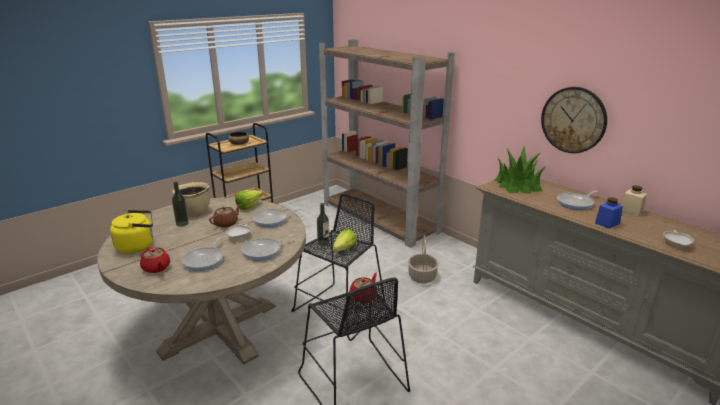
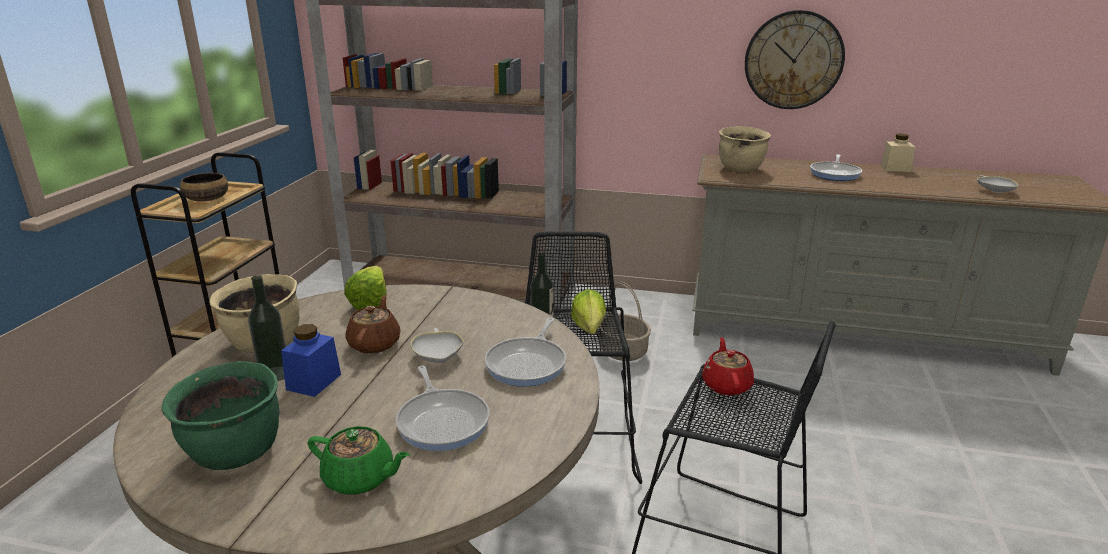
camera: 35 degrees left, 0 degrees up
(138, 246) = (236, 453): yellow kettle -> green cooking pot
(156, 268) = (360, 478): red teapot -> green teapot
(272, 220) = (454, 310): frying pan -> none
(518, 185) = (741, 169): potted plant -> beige cooking pot
(607, 223) = (903, 187): blue jar -> blue jar (314, 382)

